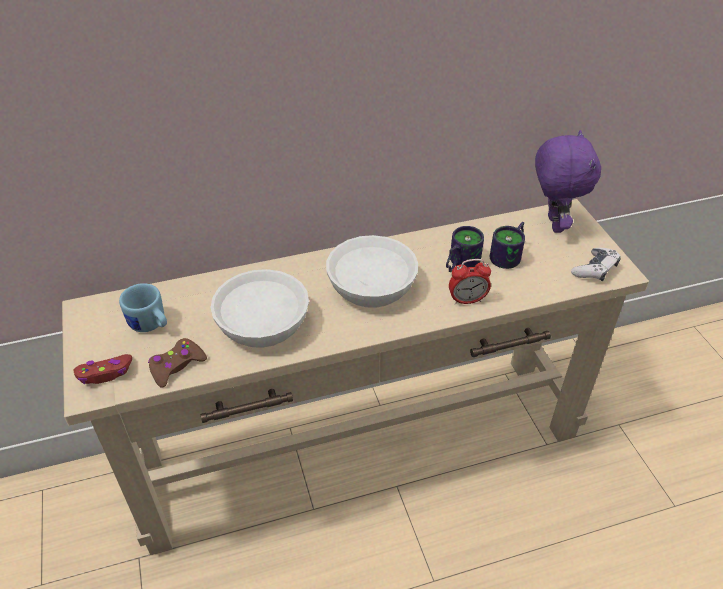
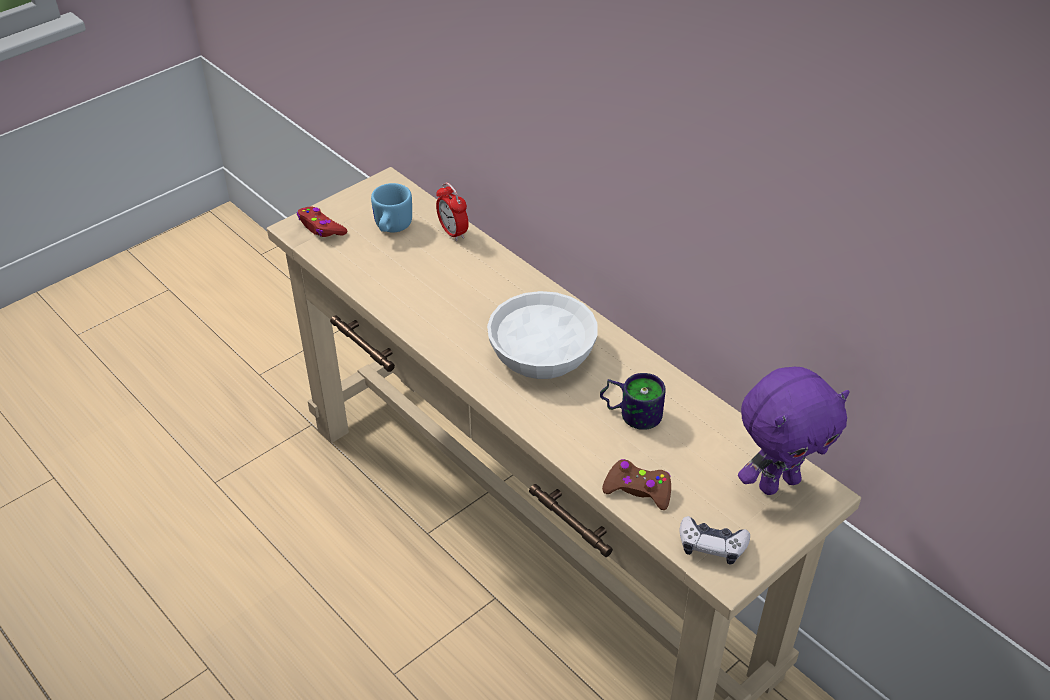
camera: 65 degrees right, 0 degrees up
(176, 366) = (351, 264): brown game controller -> brown game controller (638, 490)
(264, 322) = (438, 295): white bowl -> none
(467, 300) = (570, 436): alarm clock -> alarm clock (453, 232)
(510, 256) = (679, 455): mug -> none

